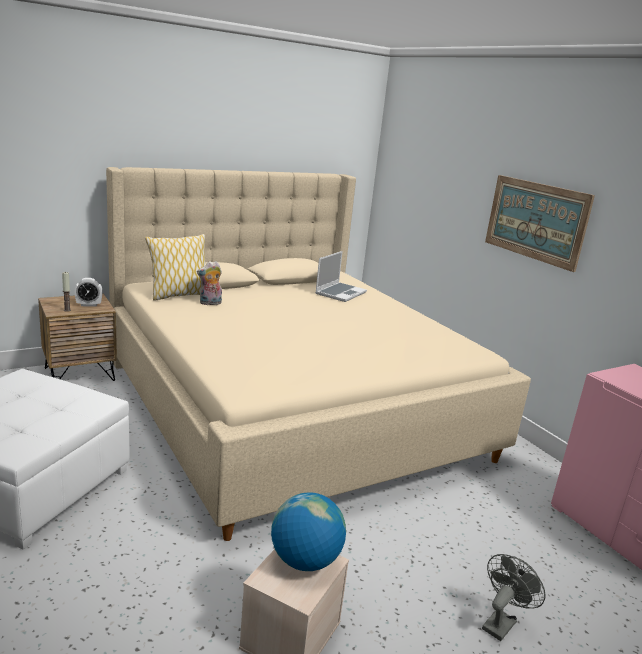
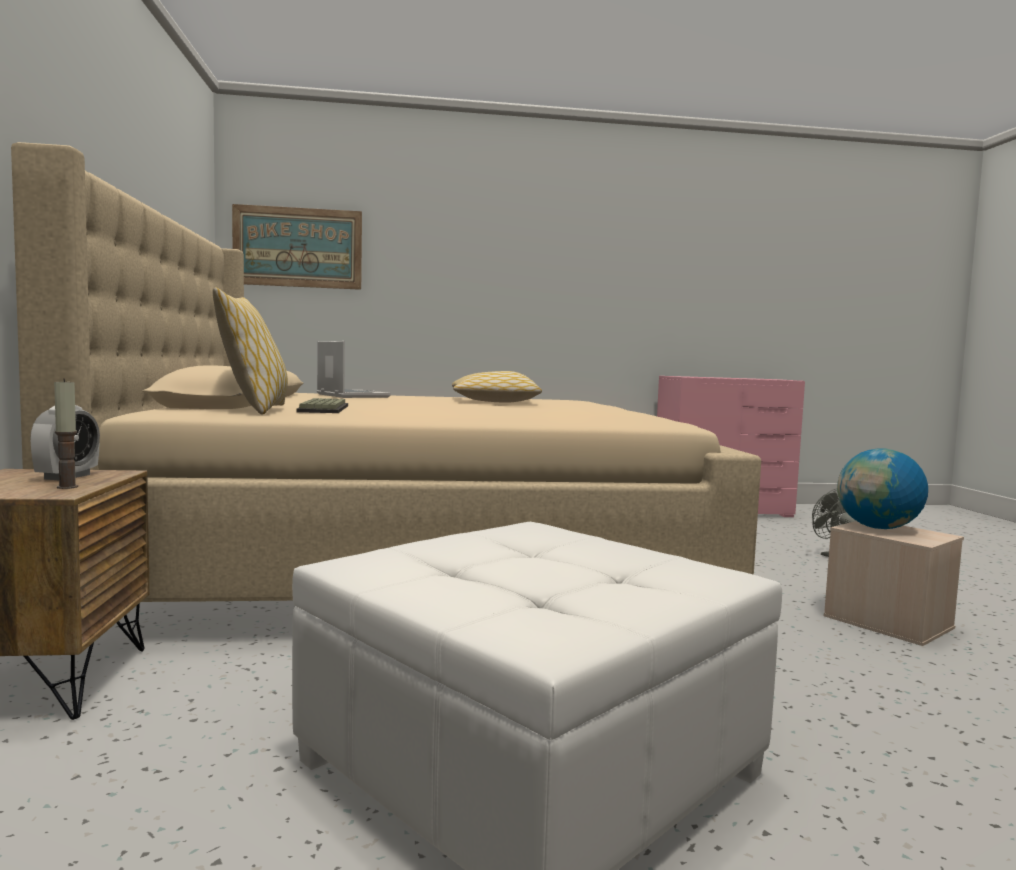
camera: 65 degrees left, 15 degrees down
(210, 303) = (322, 408): plush toy -> keyboard
(372, 330) = (494, 401): none -> pillow
(535, 220) = (520, 275): picture -> picture (298, 247)

